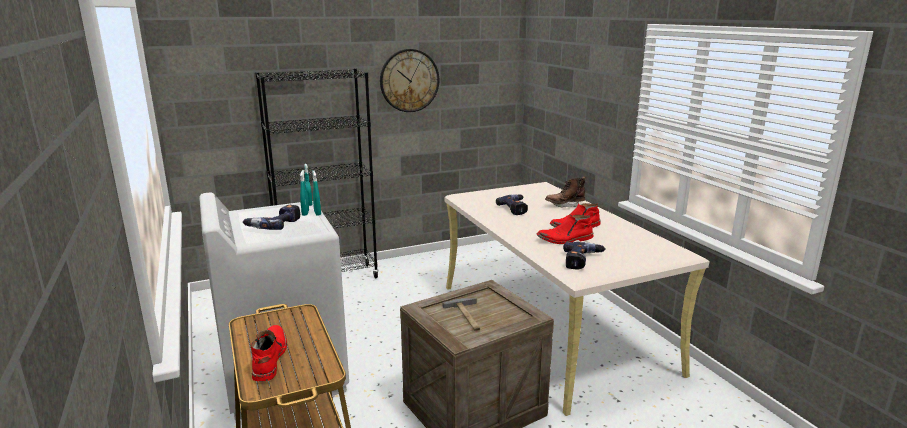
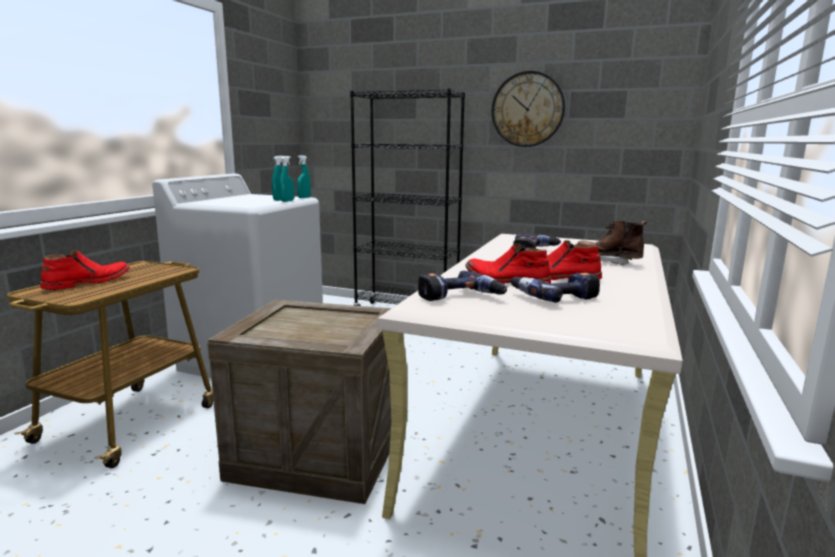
camera: 45 degrees right, 5 degrees down
(274, 225) = (239, 200): power drill -> power drill (554, 297)
(468, 317) = (299, 324): hammer -> none

